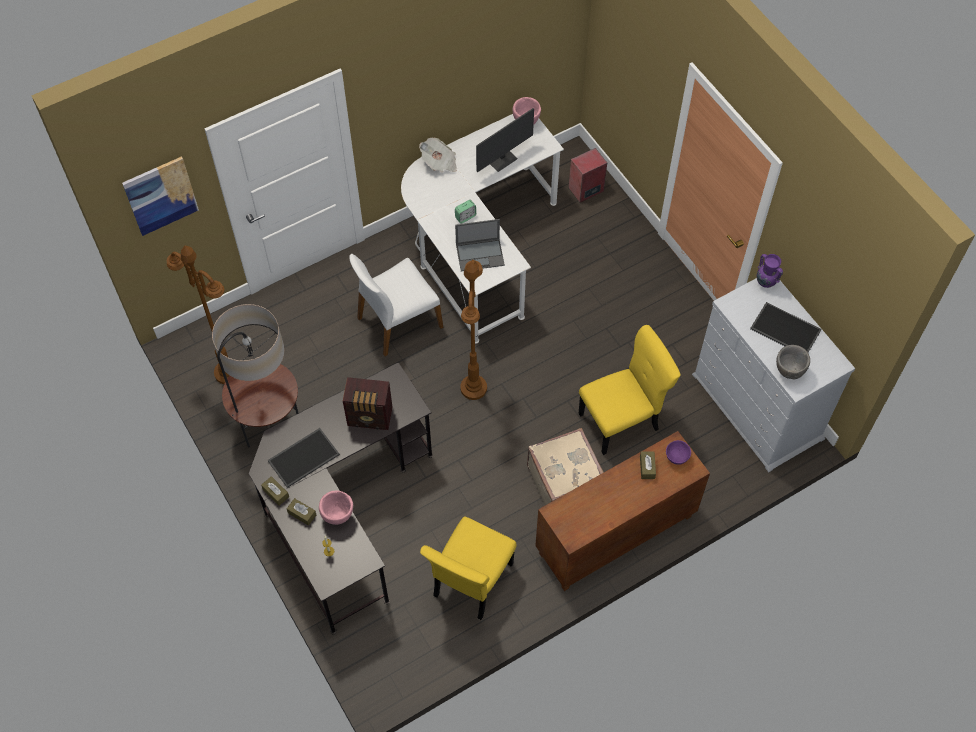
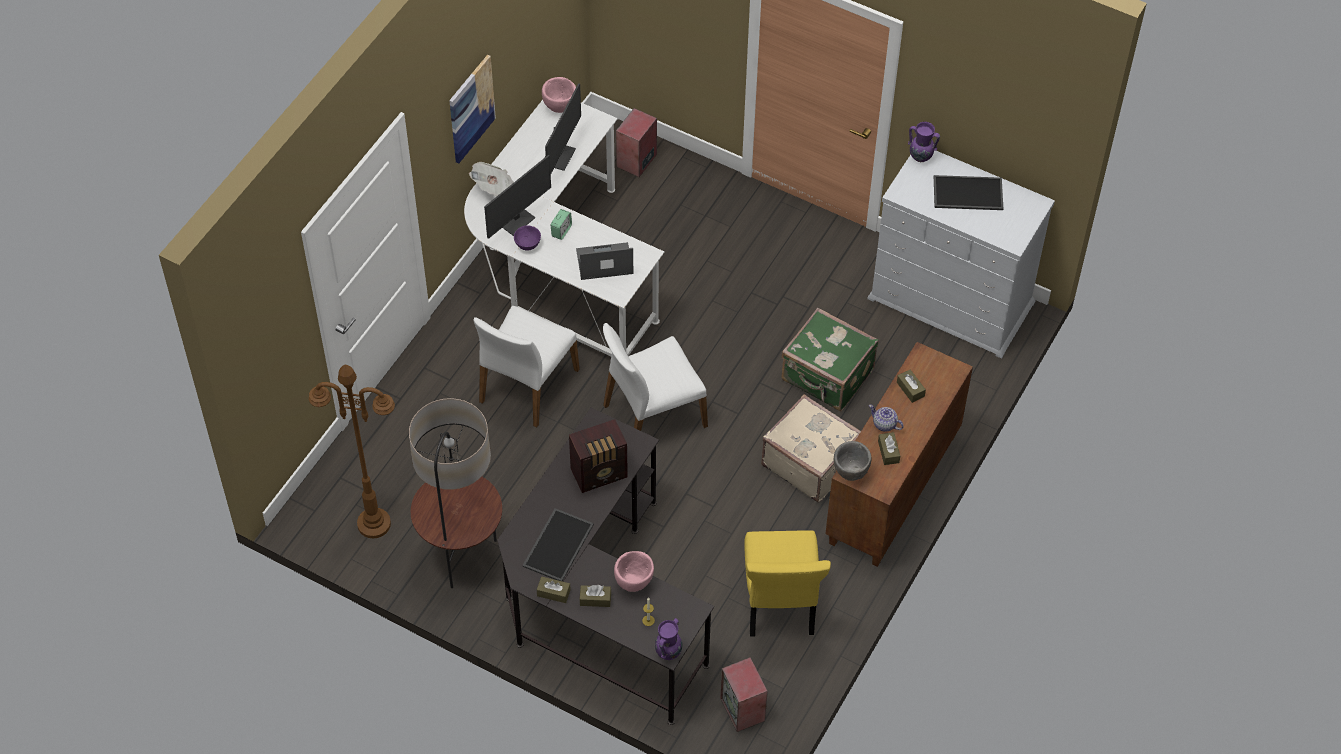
camera: 30 degrees left, 5 degrees down
(160, 195) = (270, 330): picture -> picture (471, 108)
(326, 585) = (668, 653): none -> purple vase
(391, 651) = (743, 710): none -> speaker
(438, 194) = (516, 220): none -> monitor
(473, 387) = (653, 415): brown floor lamp -> white chair
(480, 254) = (603, 262): laptop -> laptop turned 150 degrees counterclockwise
(596, 510) = (888, 452): none -> brown tissue box
(608, 486) = (884, 424): none -> teapot
(622, 421) = (827, 376): yellow chair -> green suitcase
(676, 457) = (932, 367): purple bowl -> purple bowl (527, 245)
(788, 372) = (996, 231): grey bowl -> grey bowl (850, 473)

